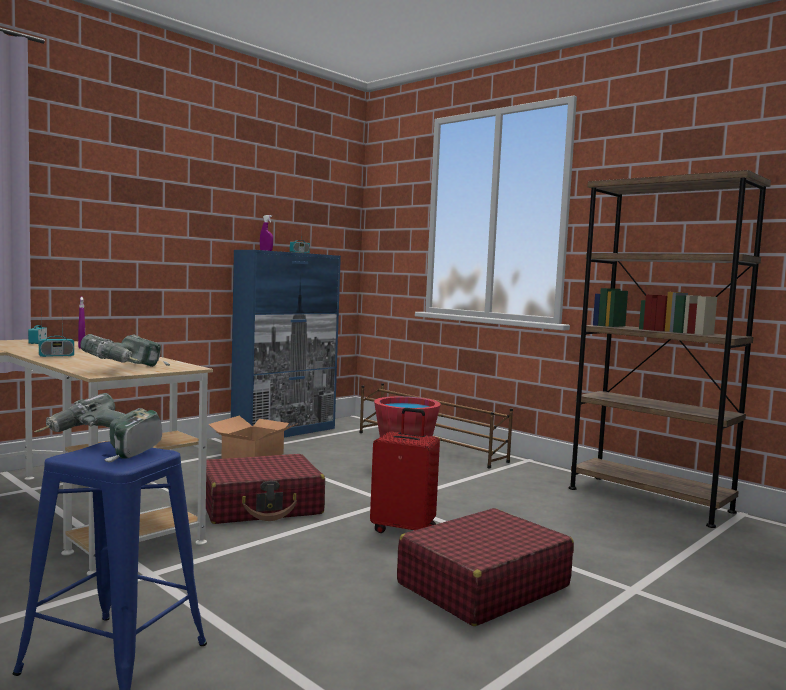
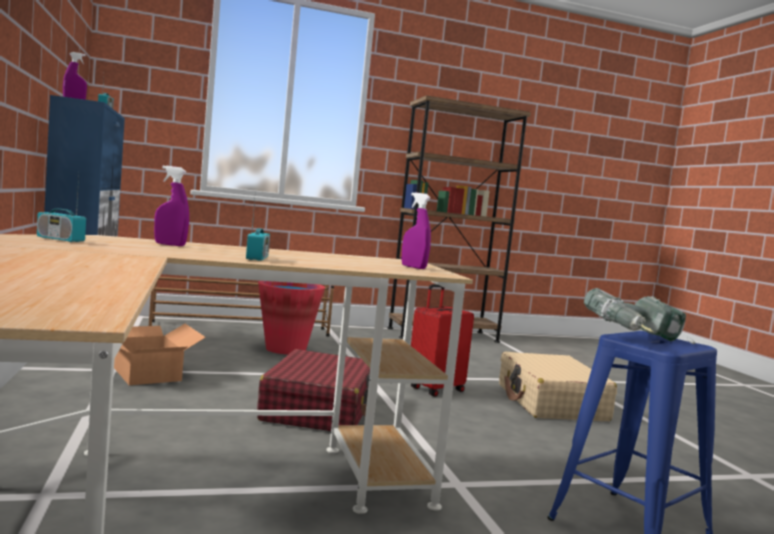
camera: 60 degrees left, 0 degrees up
(129, 369) = (413, 267): power drill -> purple spray bottle
(482, 585) = (551, 402): red suitcase -> beige suitcase

